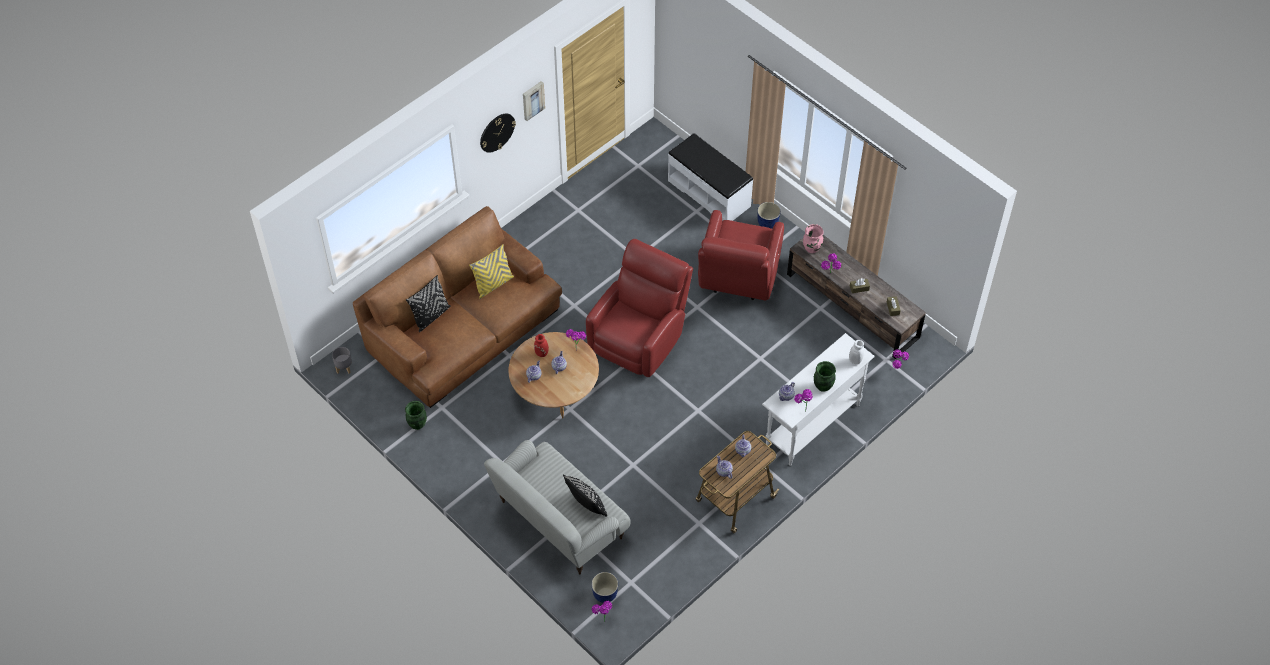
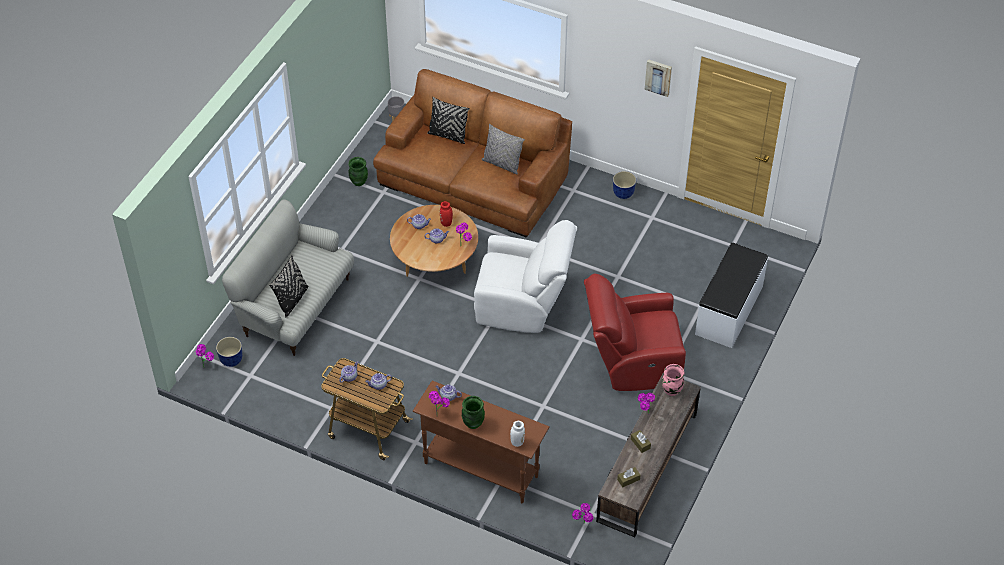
camera: 70 degrees right, 5 degrees down
(493, 284) = (502, 164): yellow pillow -> grey pillow
(497, 132) = (612, 70): wall clock -> none
(639, 337) = (523, 305): red armchair -> white armchair
(767, 223) = (716, 367): planter -> planter (623, 193)
(812, 425) = (480, 469): white console table -> brown console table

